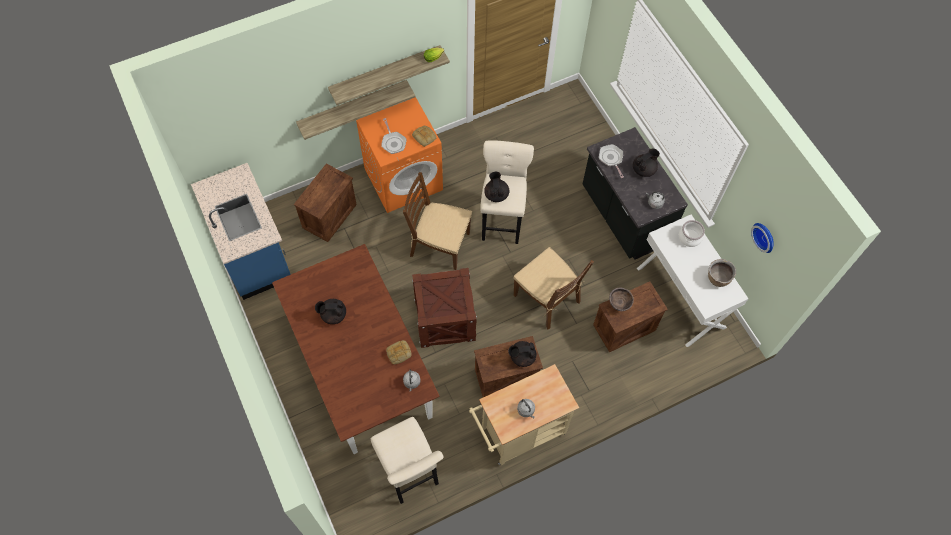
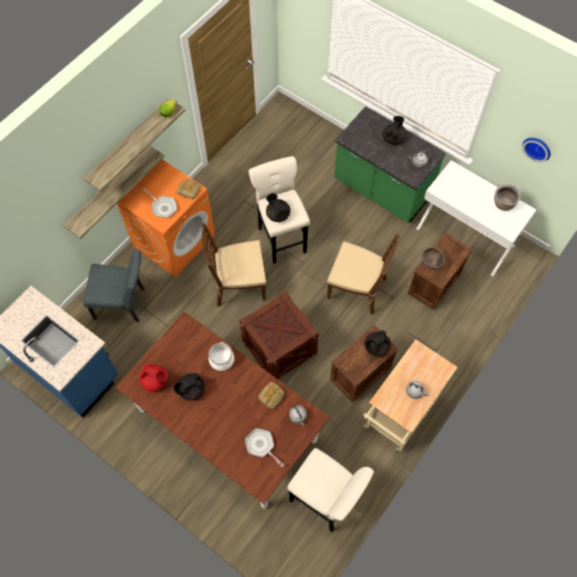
camera: 25 degrees left, 0 degrees up
(307, 293) = (155, 381): none -> red teapot
(329, 216) = (124, 304): crate -> grey chair
(611, 159) = (361, 141): frying pan -> frying pan (261, 445)
(623, 216) = (381, 190): black counter -> green counter
(689, 237) = (461, 180): cooking pot -> cooking pot (221, 360)

